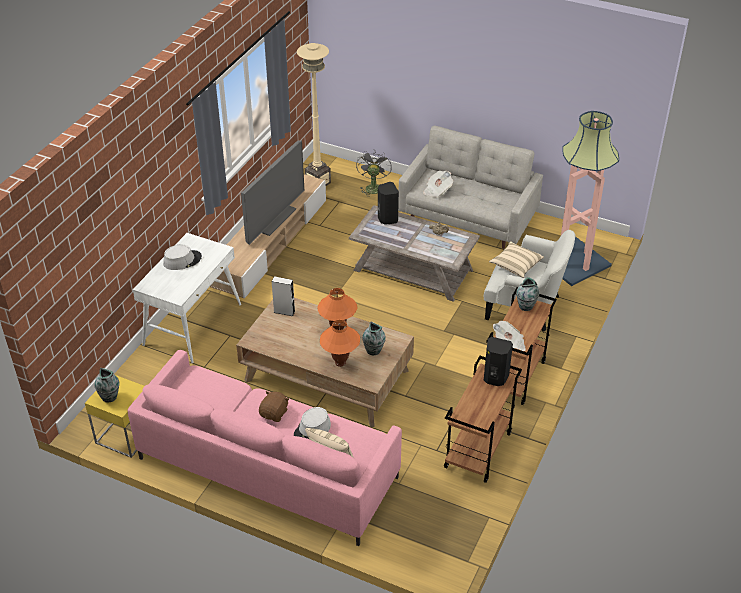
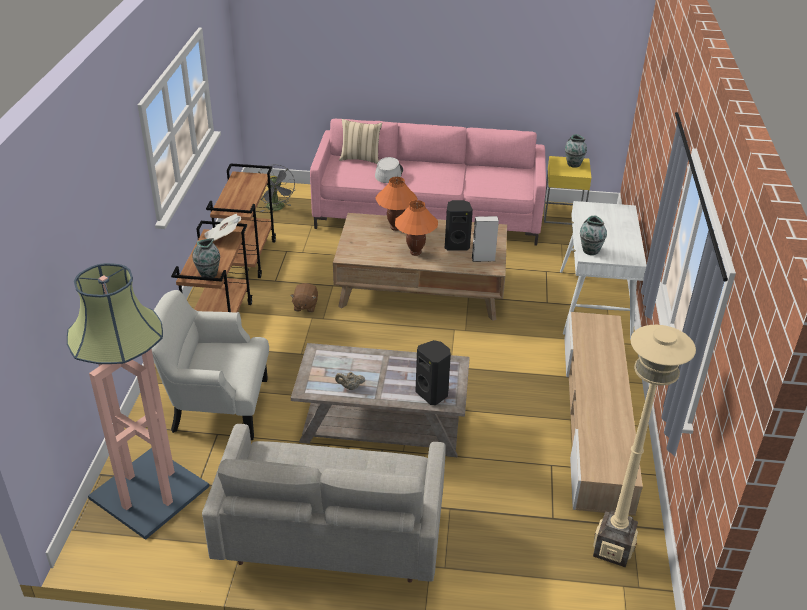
camera: 160 degrees right, 5 degrees down
(182, 260) = (617, 238): grey hat -> none
(273, 218) = (599, 394): television -> none
(274, 413) = (428, 177): brown plush toy -> brown plush toy (305, 306)
(373, 187) = (518, 565): grey fan -> grey fan (277, 208)
(373, 351) = (368, 242): vase -> vase (590, 250)
(437, 190) = (381, 467): newspaper -> none
(495, 378) = (232, 208): black speaker -> black speaker (456, 245)
(515, 265) = (230, 366): beige pillow -> none

